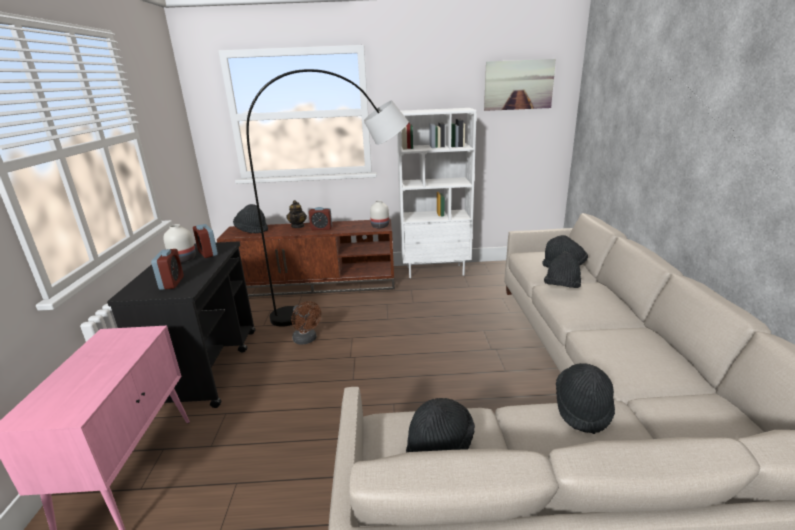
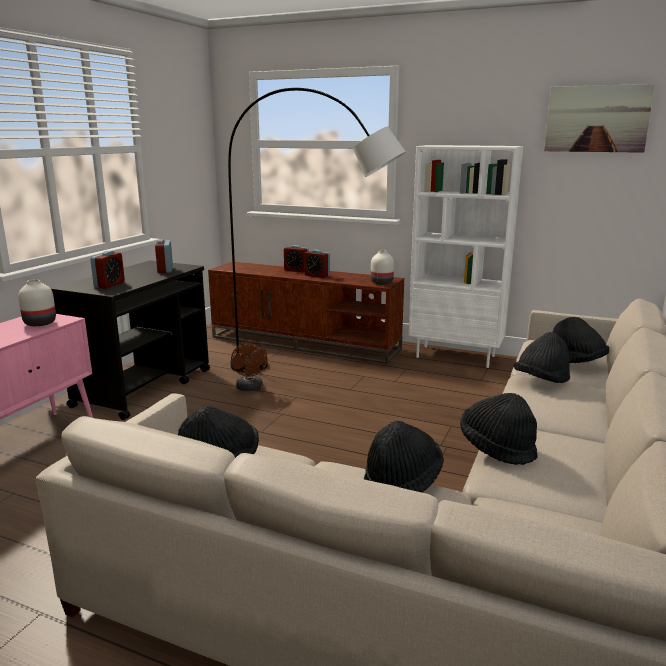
camera: 25 degrees right, 5 degrees down
(184, 259) = (141, 271): white vase -> white vase (41, 323)
(252, 230) = (248, 267): black hat -> black hat (497, 448)
(298, 226) = (296, 270): teapot -> alarm clock

